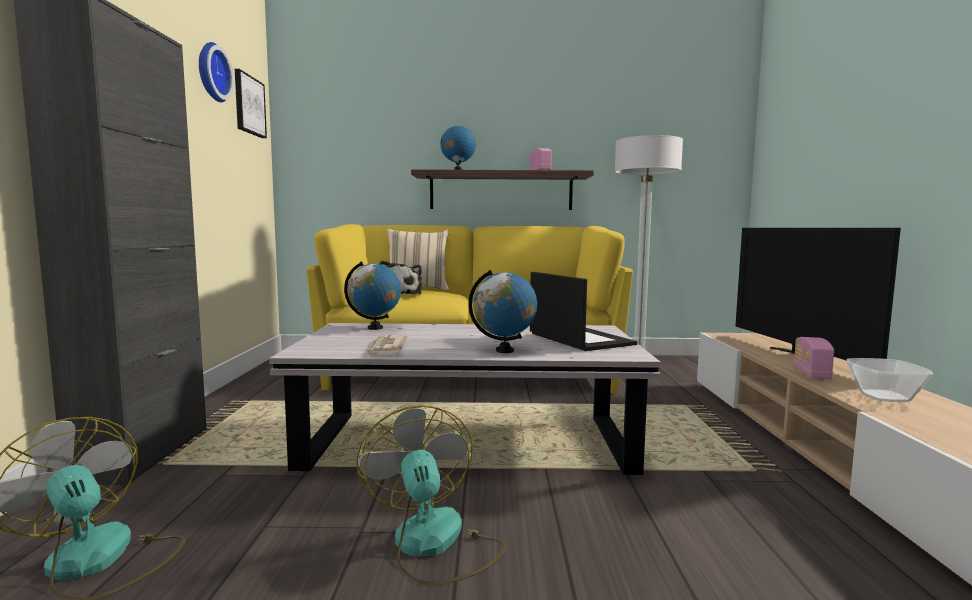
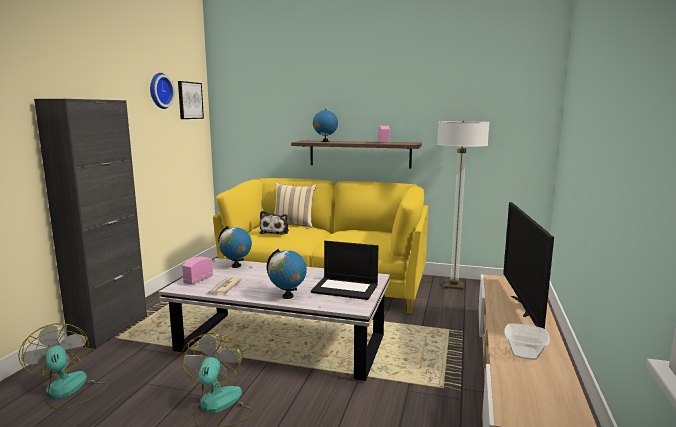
camera: 15 degrees right, 5 degrees up
(579, 339) = (346, 288): laptop -> laptop turned 120 degrees clockwise
(811, 374) = (503, 326): radio -> radio (198, 280)

